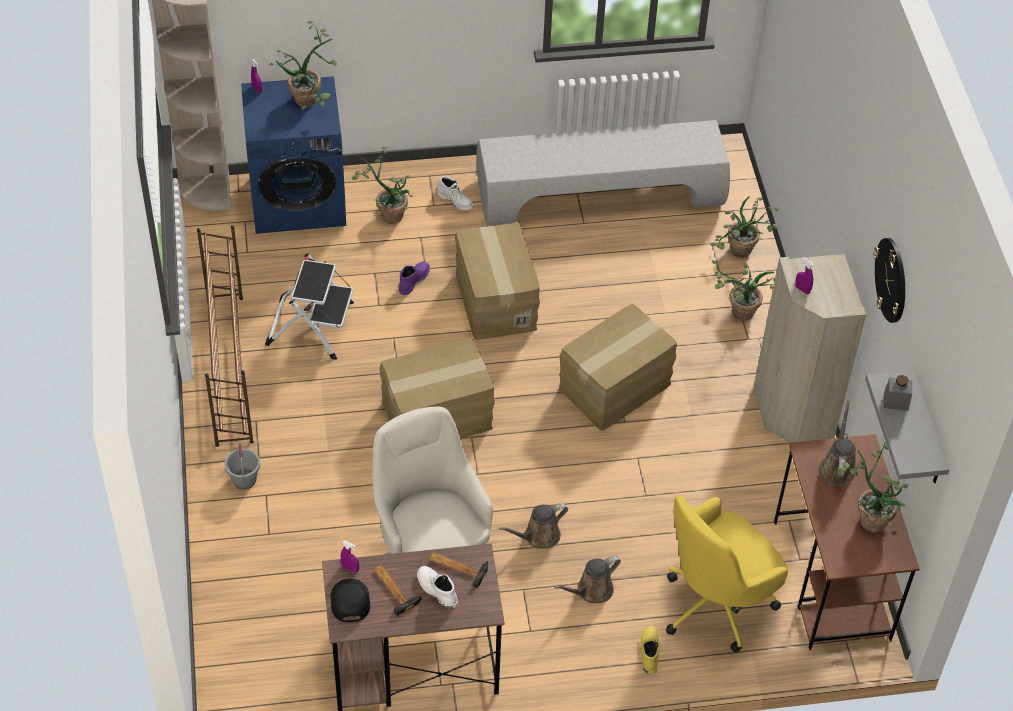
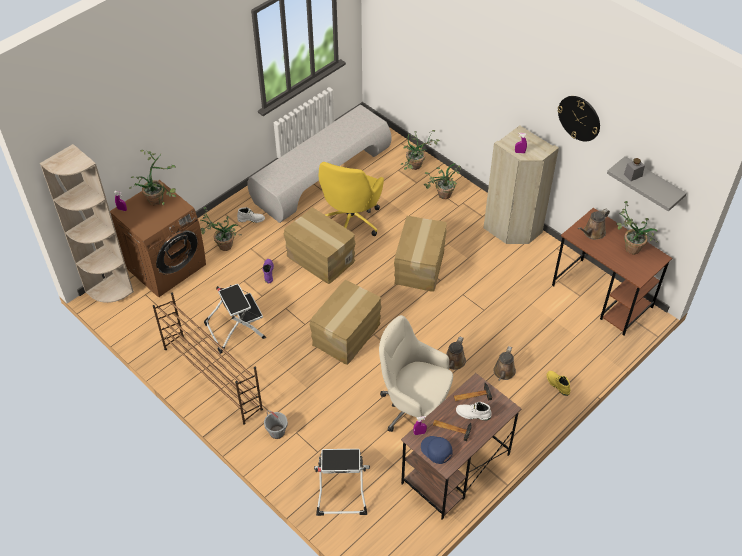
camera: 35 degrees left, 0 degrees up
(256, 594) = (341, 488): none -> step ladder
(299, 203) = (167, 268): blue washing machine -> brown washing machine
(349, 601) = (436, 450): black cap -> blue cap
(716, 605) = (565, 342): yellow office chair -> yellow office chair (351, 222)
(837, 467) = (592, 233): brown watering can -> brown watering can turned 105 degrees counterclockwise

